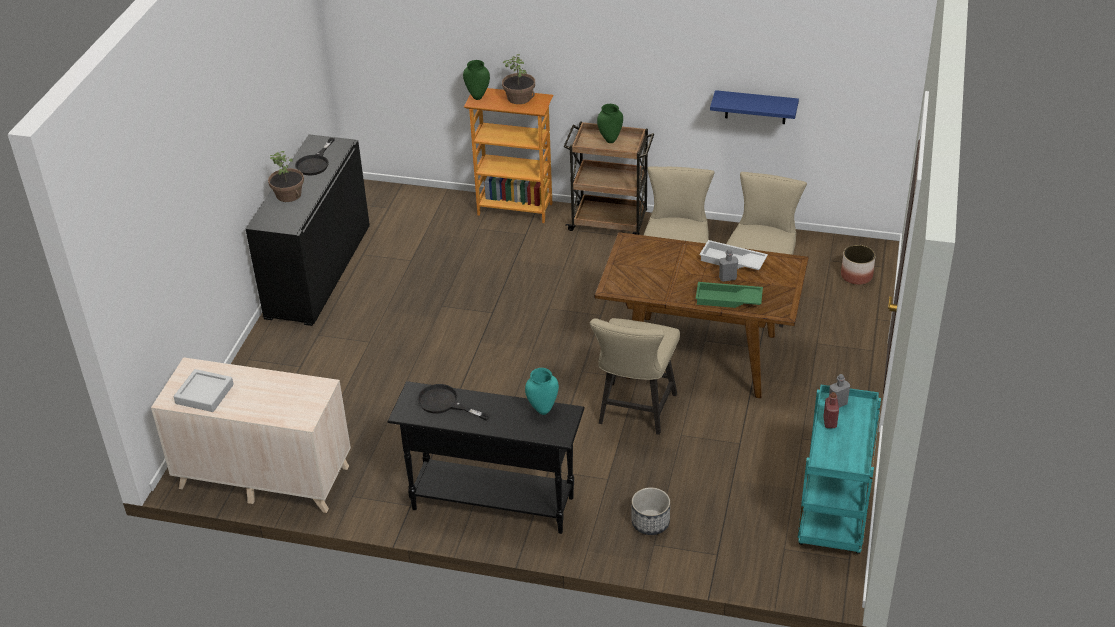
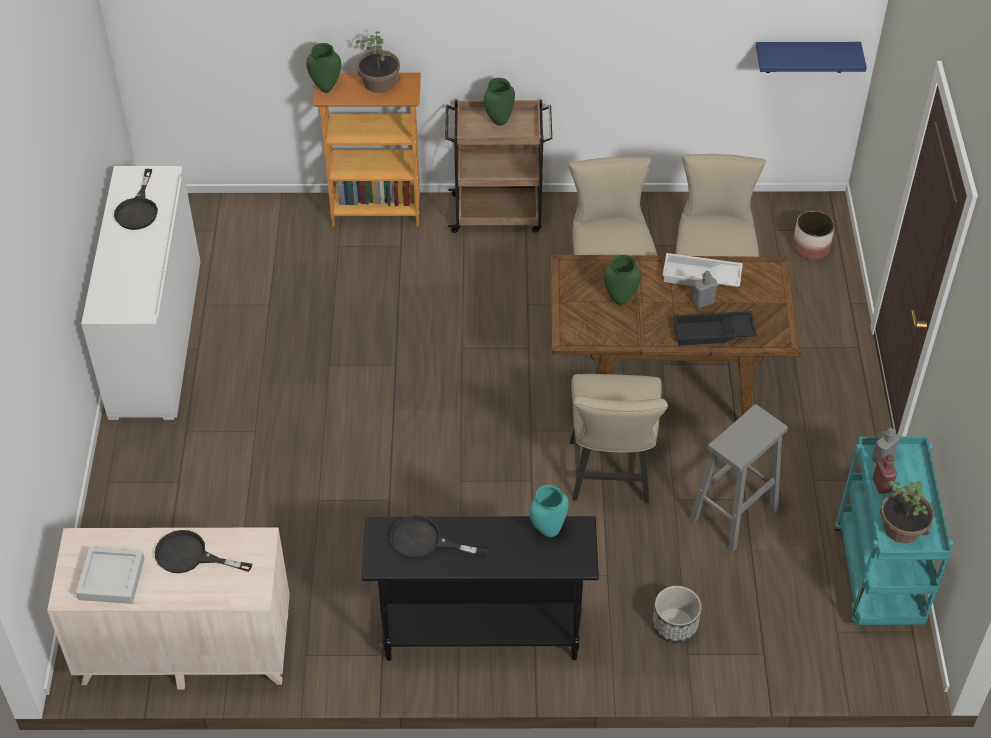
camera: 15 degrees left, 10 degrees up
(267, 388) = (190, 556): none -> black frying pan
(289, 194) = (120, 263): potted plant -> potted plant (902, 528)
(318, 271) = (156, 339): black cabinet -> white cabinet
(661, 268) = (620, 300): none -> green vase
(725, 454) = (732, 516): none -> grey stool
(728, 300) = (713, 333): green tray -> black tray
(755, 107) = (677, 62): blue shelf -> blue shelf (806, 57)

